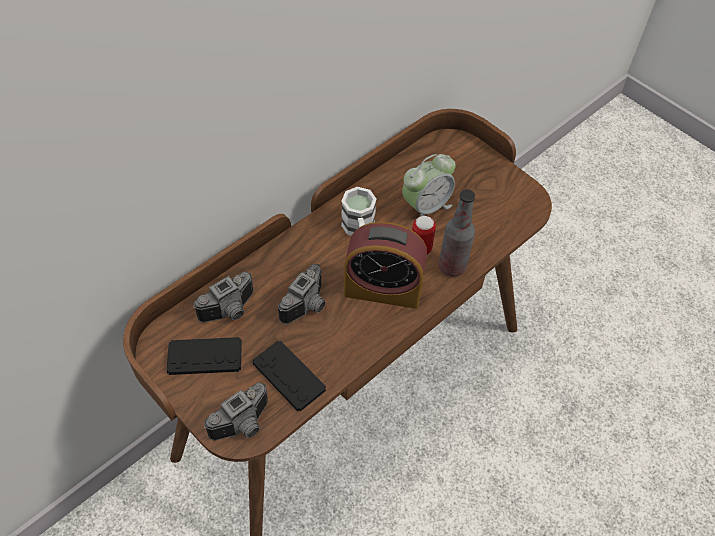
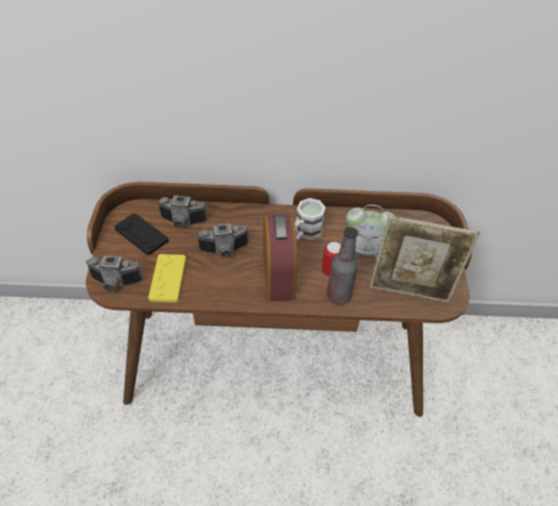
camera: 45 degrees right, 5 degrees down
(289, 376) = (168, 278): black game controller -> yellow game controller
(383, 289) = (278, 275): alarm clock -> alarm clock turned 150 degrees counterclockwise
(498, 217) = (409, 291): none -> picture frame

